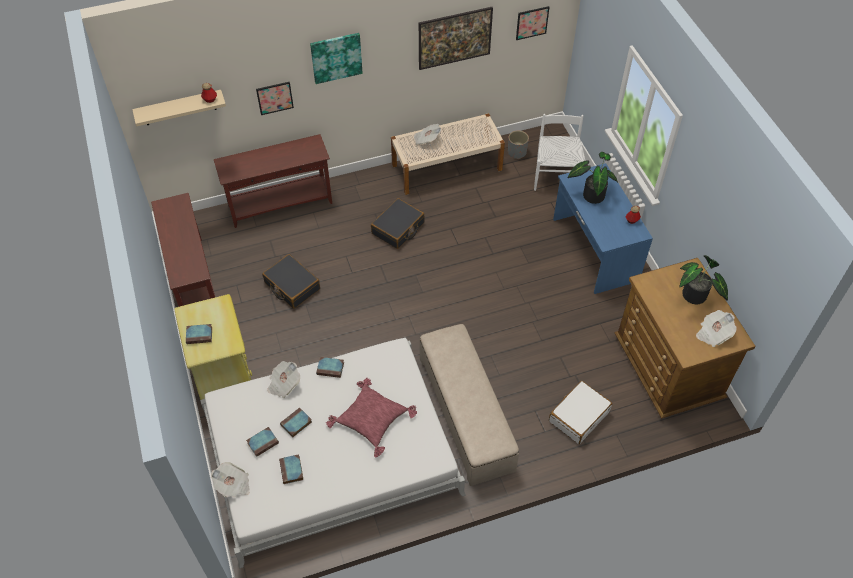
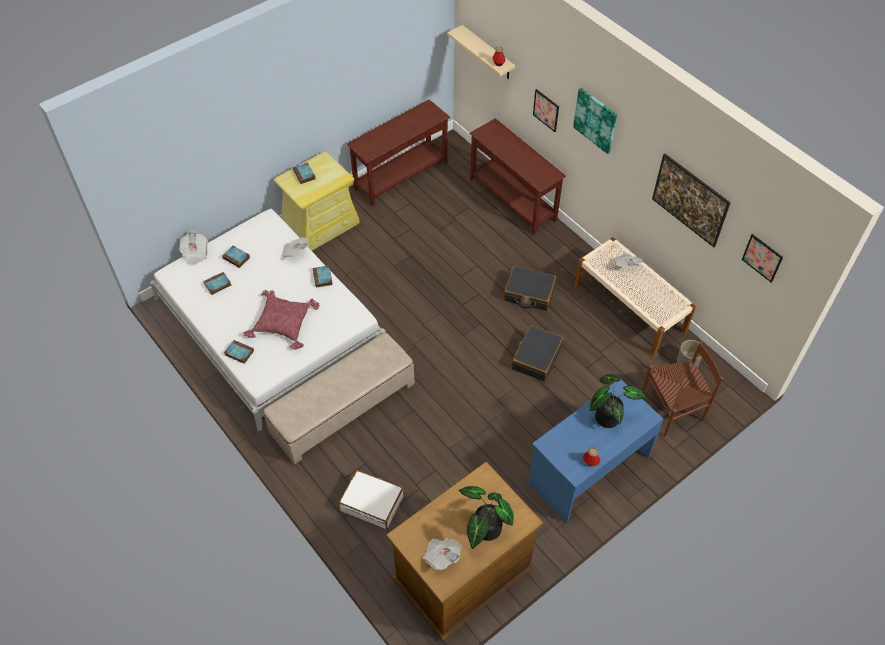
camera: 70 degrees right, 0 degrees up
(292, 286) = (426, 239): black suitcase -> black suitcase (536, 357)
(296, 424) = (260, 273): book -> book (238, 353)
(556, 176) = (673, 408): white chair -> brown chair

